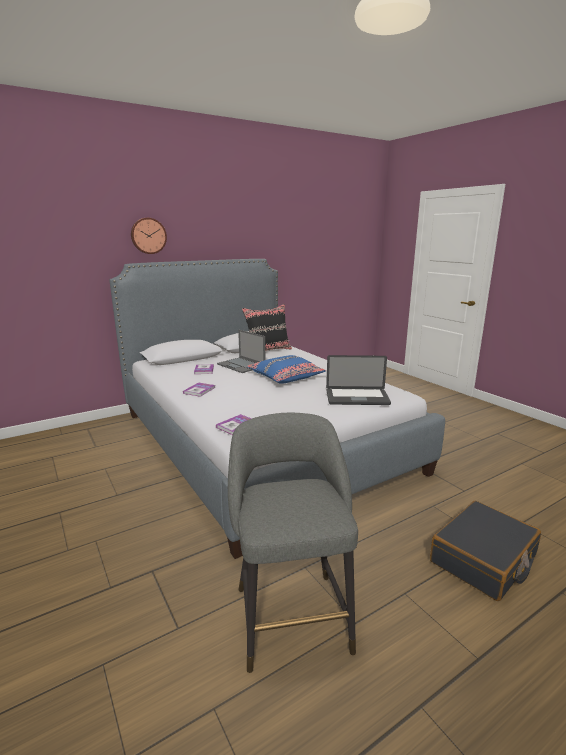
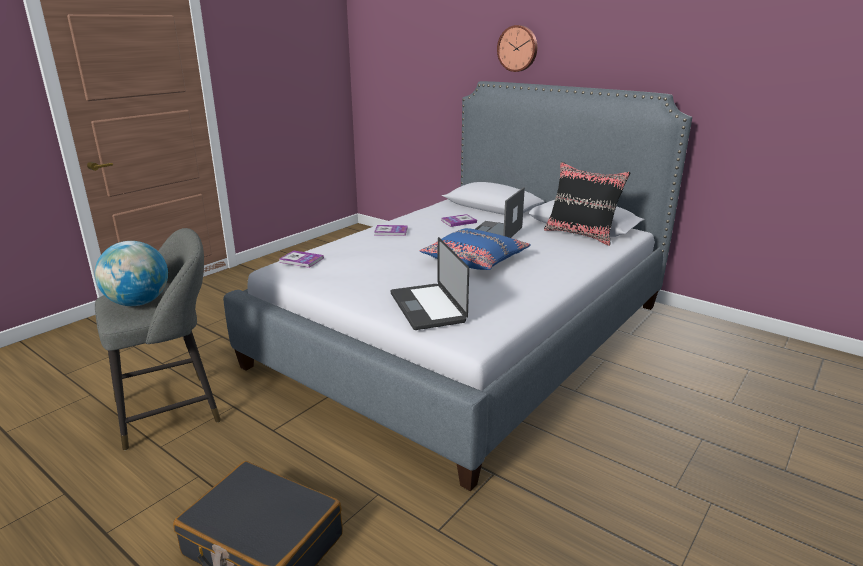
camera: 70 degrees right, 5 degrees up
(304, 502) = (138, 303): none -> globe

